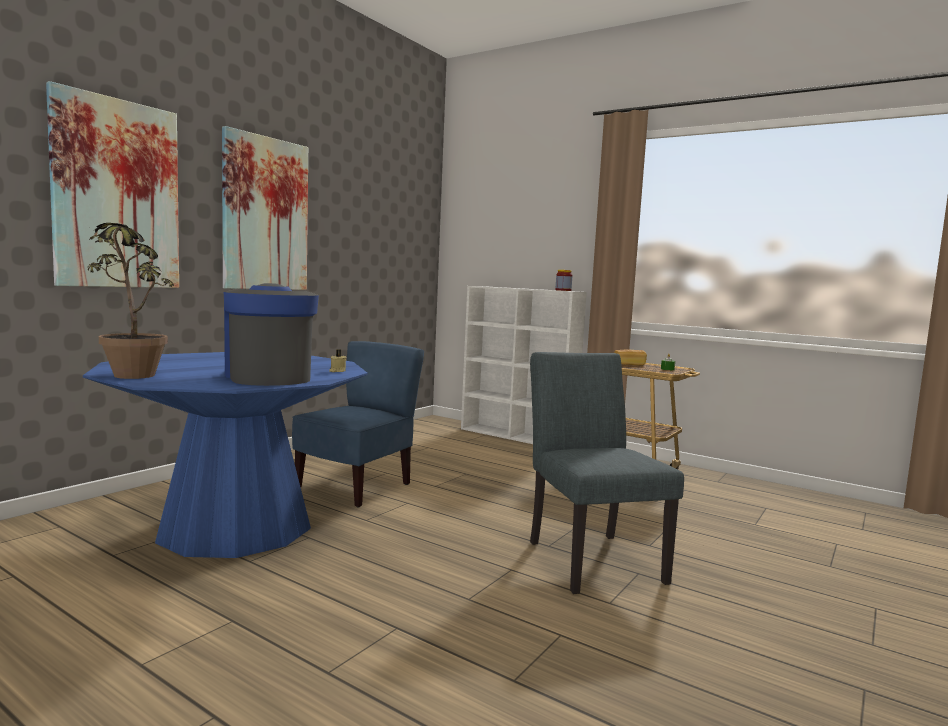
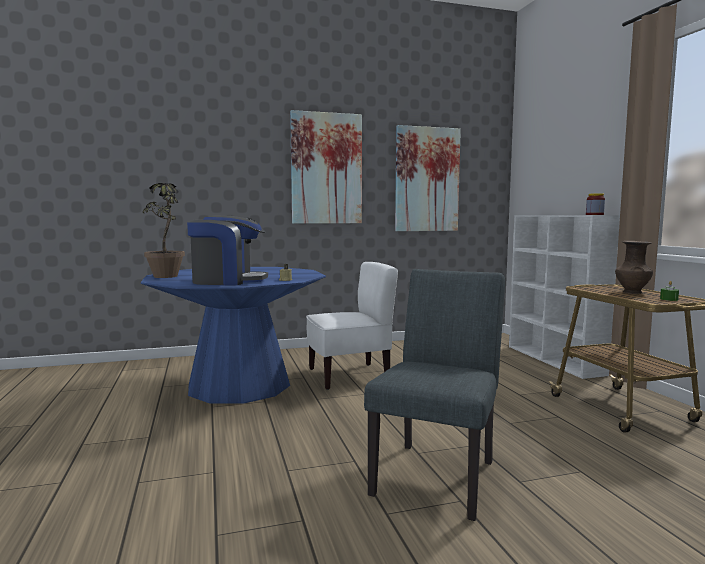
camera: 40 degrees right, 0 degrees up
(117, 194) = (217, 166): picture -> picture (427, 179)
(269, 377) = (228, 281): coffee machine -> coffee machine turned 75 degrees clockwise
(355, 487) = (349, 375): blue chair -> white chair
(629, 364) = (631, 292): bread -> brown vase

